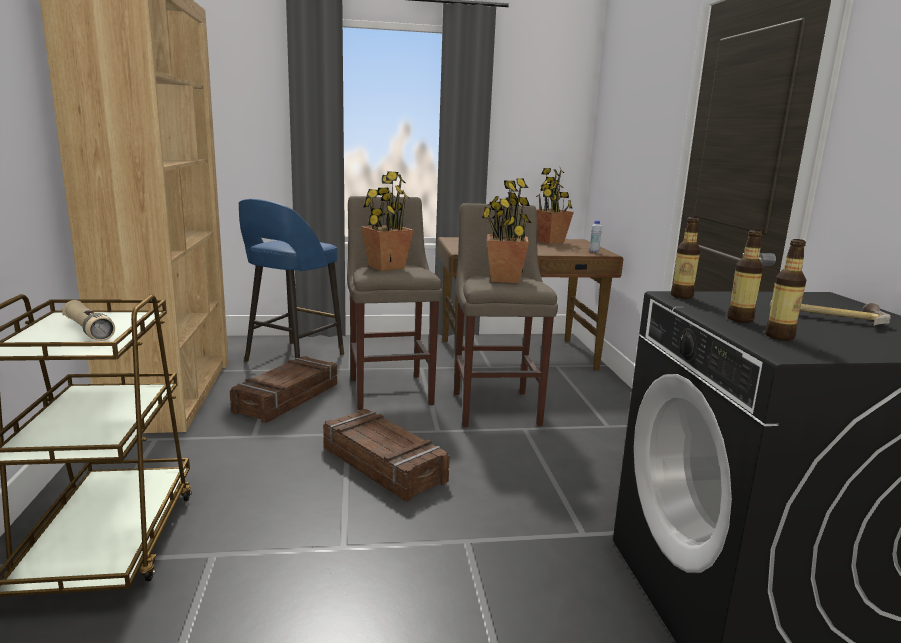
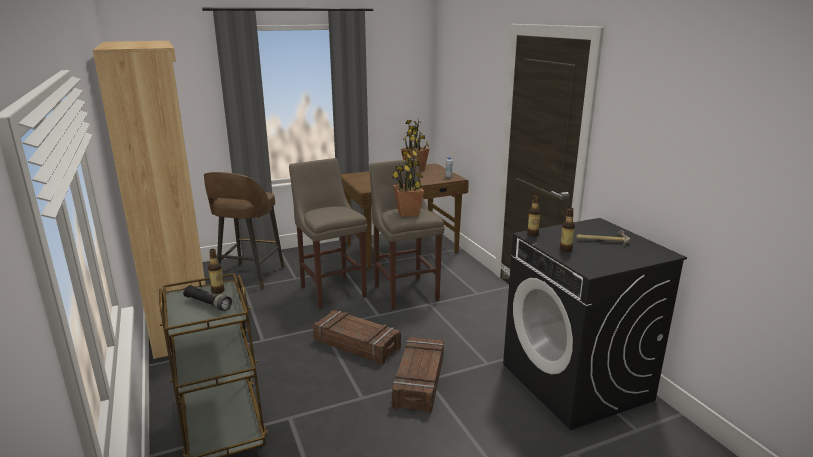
camera: 15 degrees left, 5 degrees up
(89, 330) = (208, 304): beige flashlight -> black flashlight
(288, 398) = (267, 309): crate -> crate (420, 381)
(292, 359) = (249, 277): blue stool -> brown stool
(386, 267) = (326, 212): potted plant -> none
(779, 336) = (586, 259): bottle -> bottle (218, 291)

